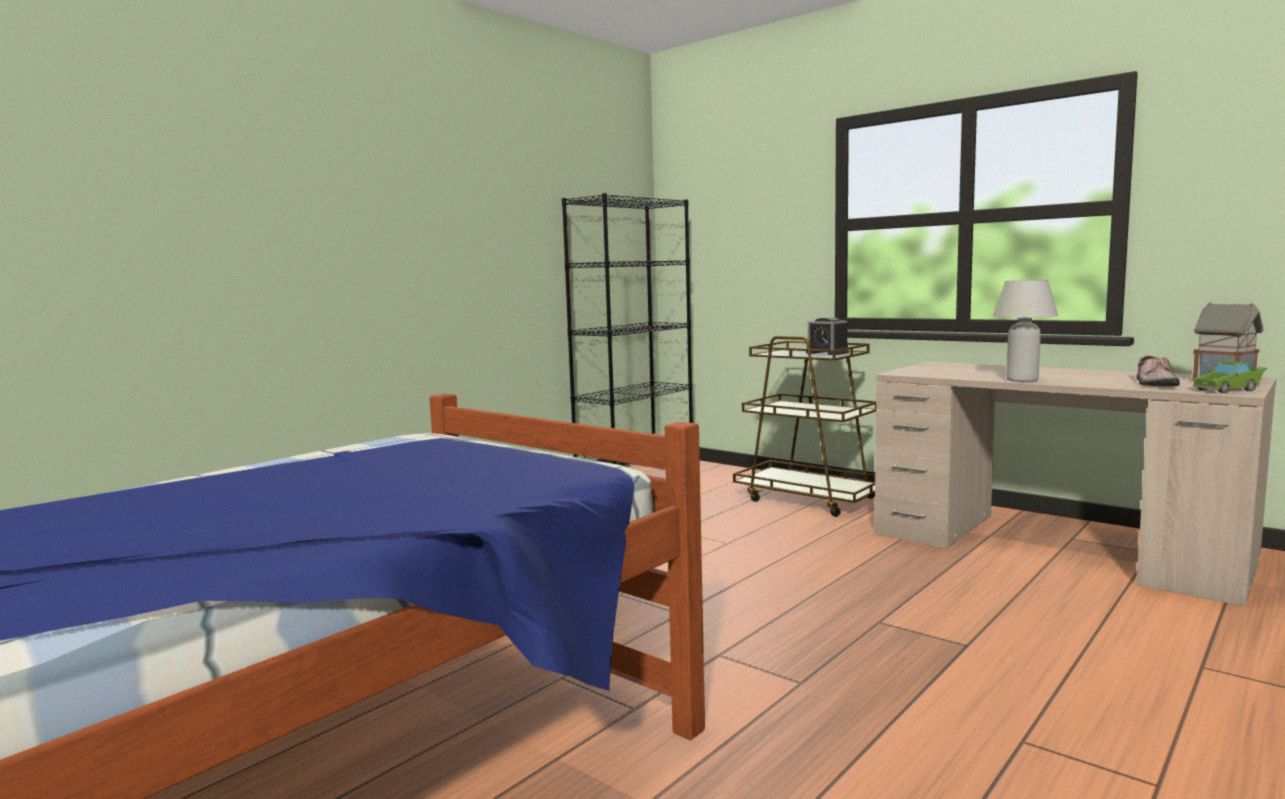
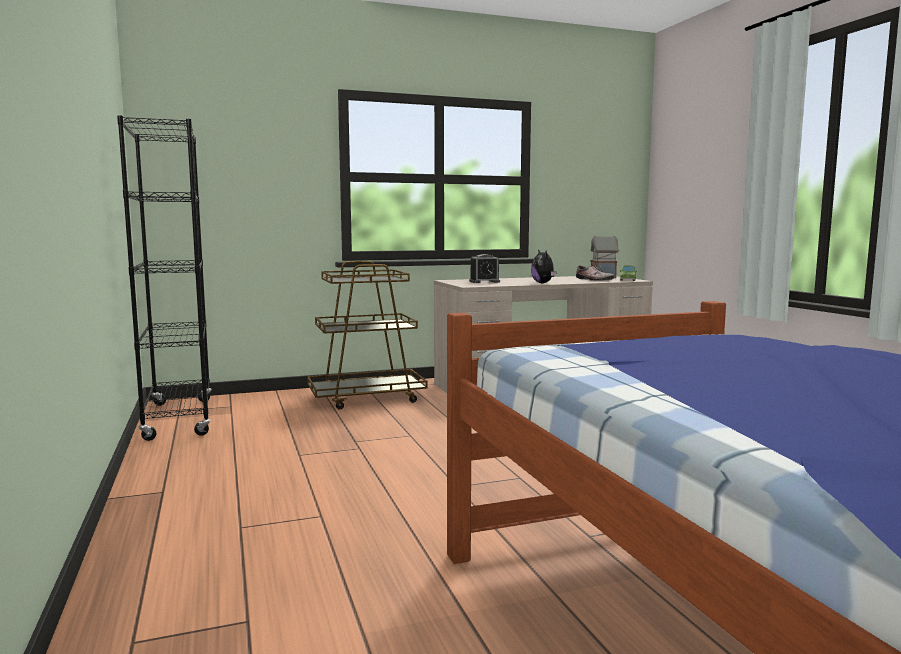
camera: 60 degrees left, 0 degrees up
(827, 353) = (376, 278): alarm clock -> alarm clock (484, 281)
(1022, 380) = (543, 283): white table lamp -> plush toy

